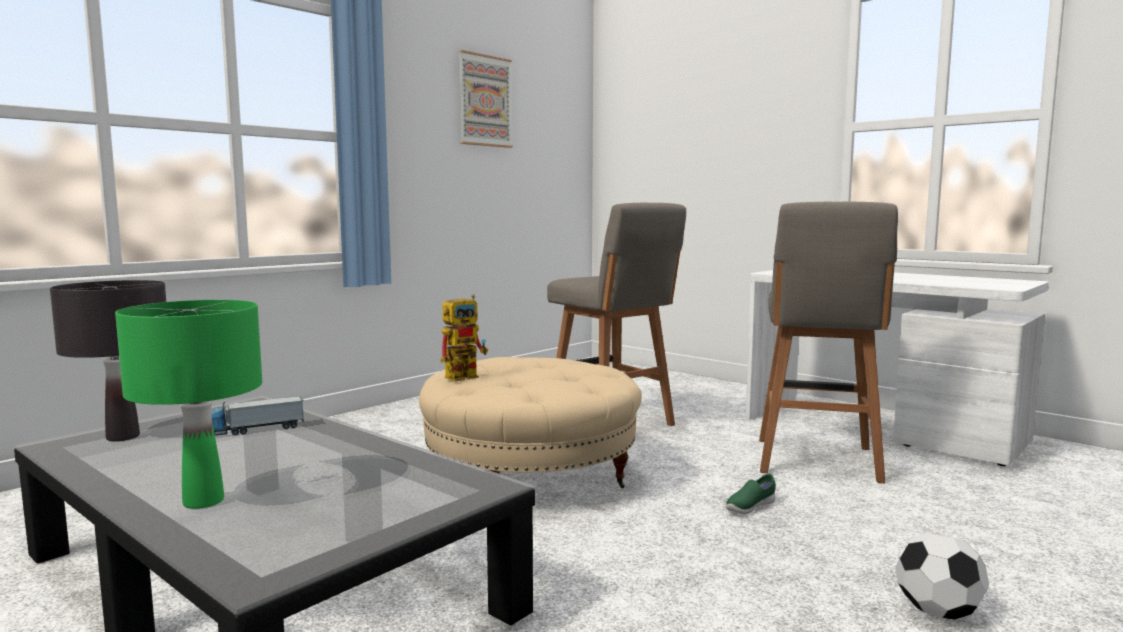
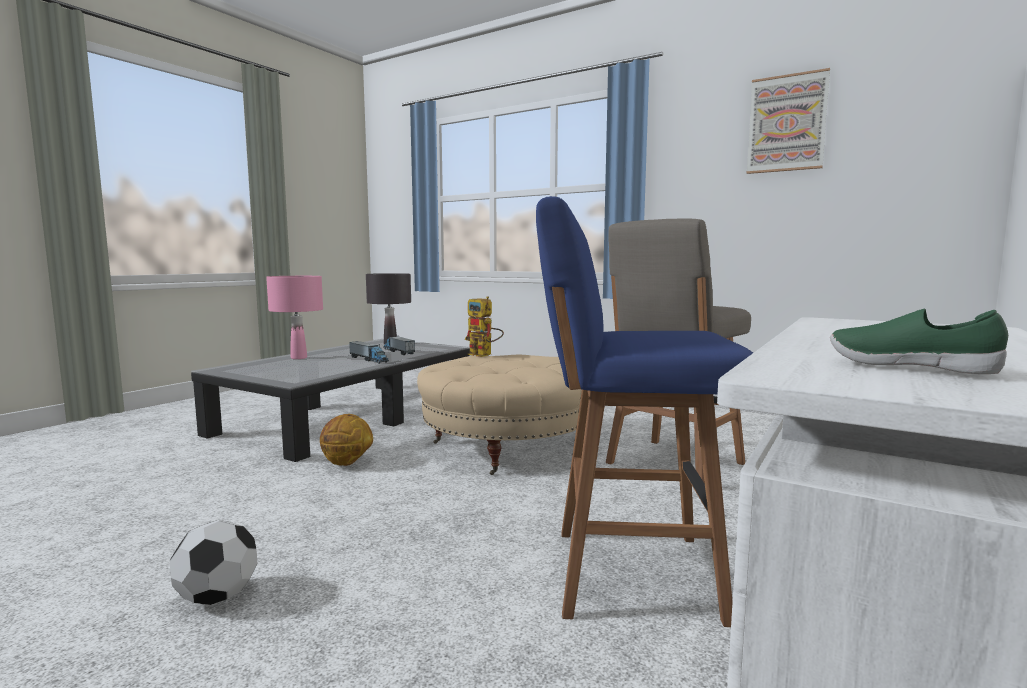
camera: 80 degrees right, 0 degrees up
(203, 502) = (298, 358): green table lamp -> pink table lamp
(312, 447) = (369, 359): none -> toy truck
(557, 569) = (346, 464): none -> basketball
(749, 508) = (456, 524): green shoe -> green shoe (908, 368)
(817, 461) = (627, 573): grey stool -> blue stool

